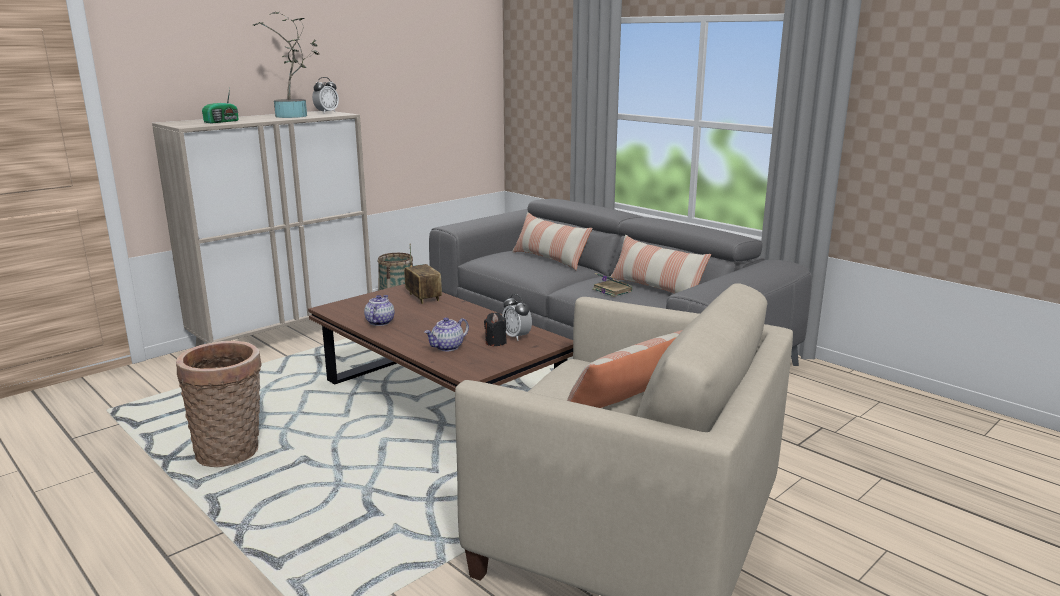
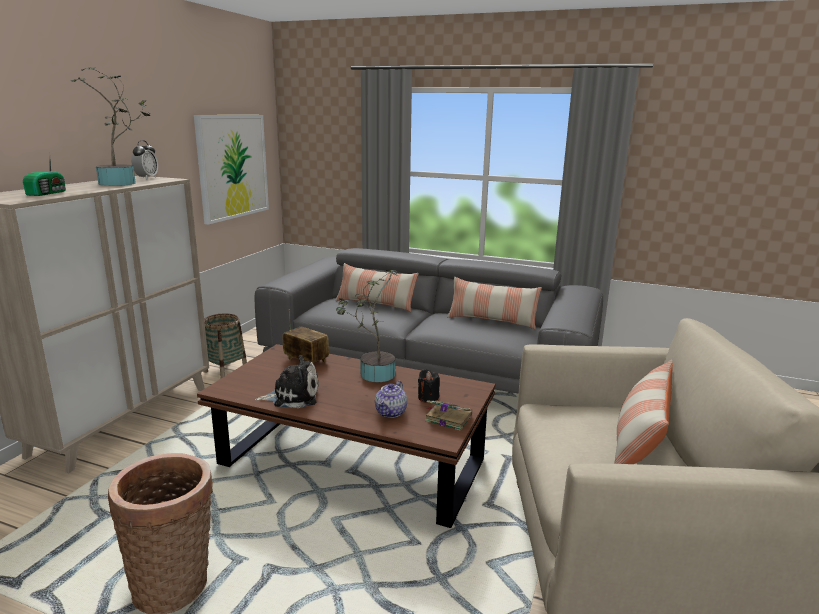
camera: 25 degrees left, 0 degrees up
(380, 322) = (293, 396): teapot -> plush toy
(439, 105) = (233, 166): none -> picture
(469, 317) = (373, 374): none -> potted plant
(516, 337) = (439, 388): alarm clock -> none
(611, 290) = (462, 327): book -> book (447, 418)

